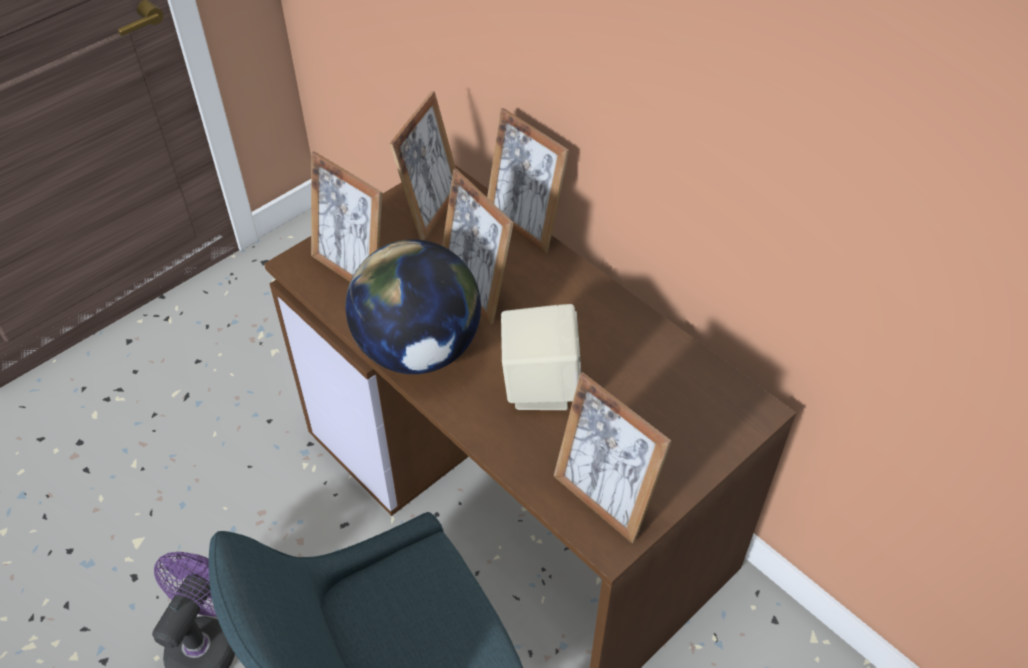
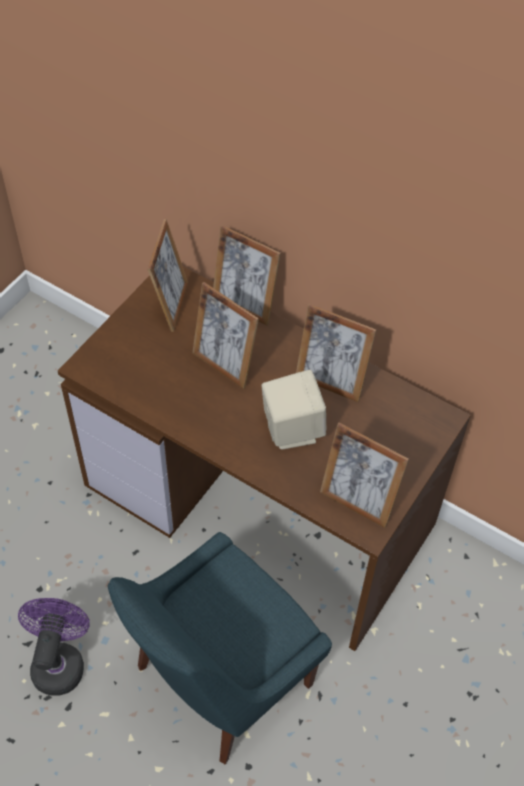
camera: 15 degrees left, 5 degrees up
(352, 269) = (126, 363): picture frame -> picture frame (330, 382)
(418, 349) = (197, 418): globe -> none

